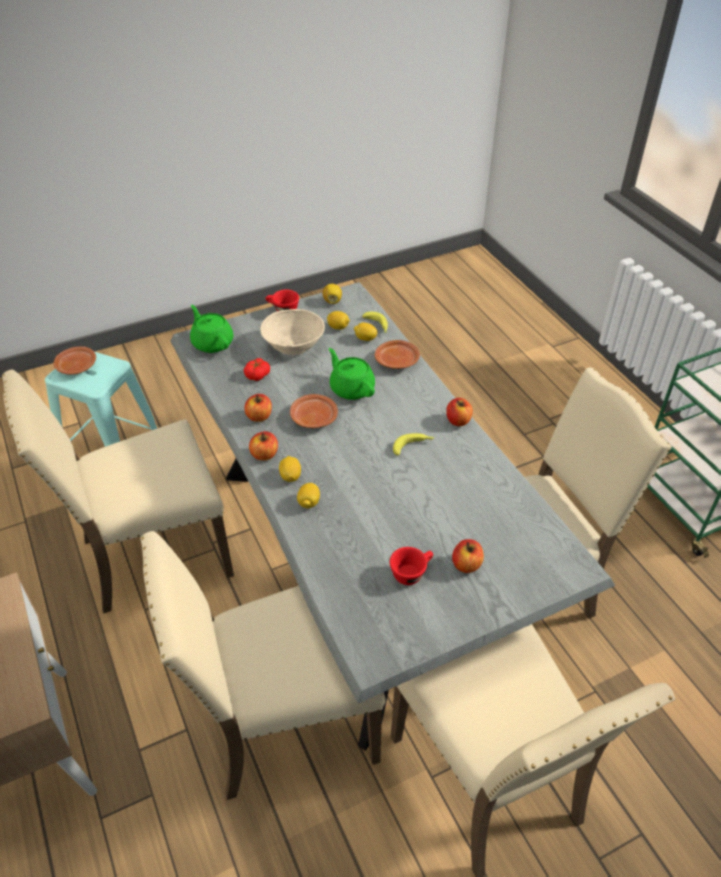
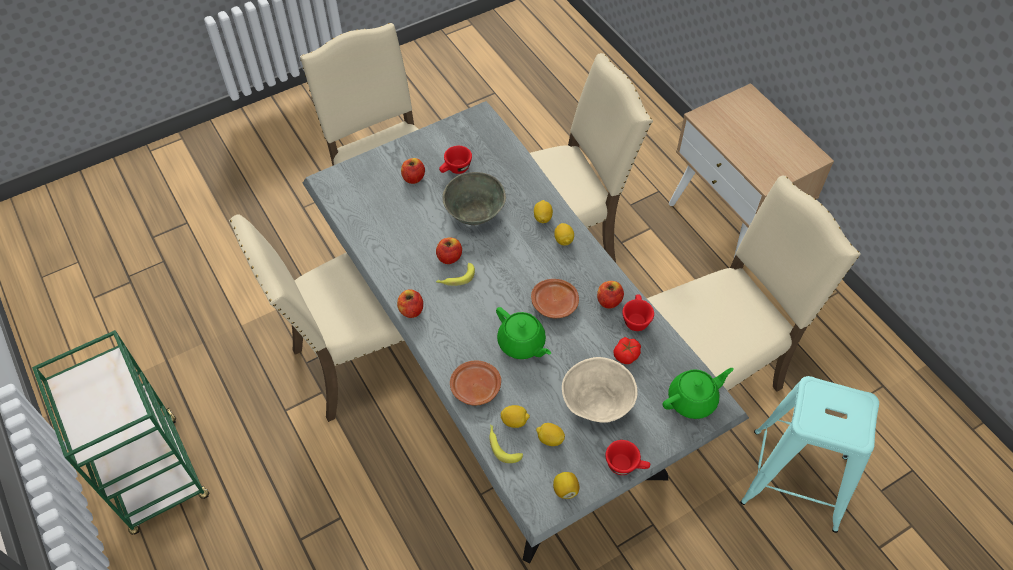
camera: 175 degrees right, 10 degrees up
(77, 366) = (853, 418): brown plate -> none
(212, 343) = (693, 400): green teapot -> green teapot turned 75 degrees counterclockwise
(238, 401) = (635, 319): none -> red cup
(264, 454) = (592, 259): apple -> apple (449, 257)
(390, 515) = (473, 212): none -> grey bowl

